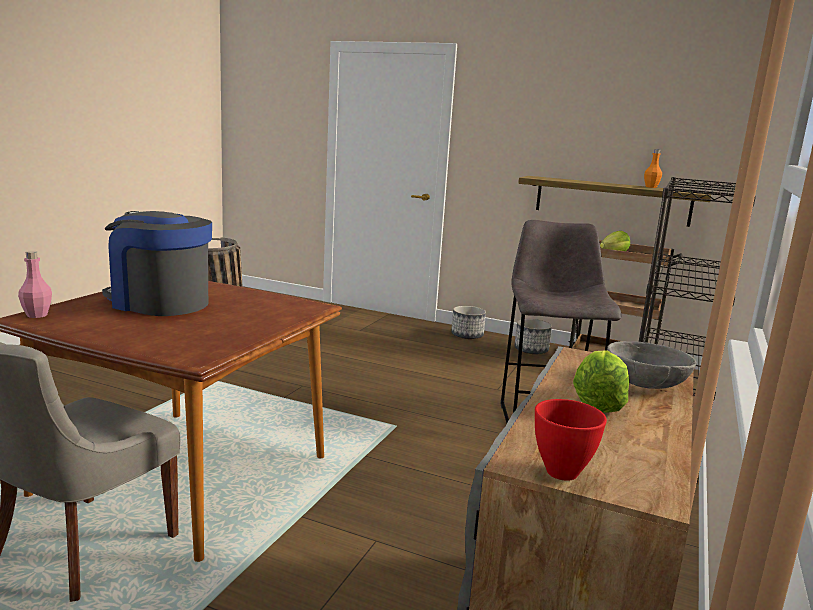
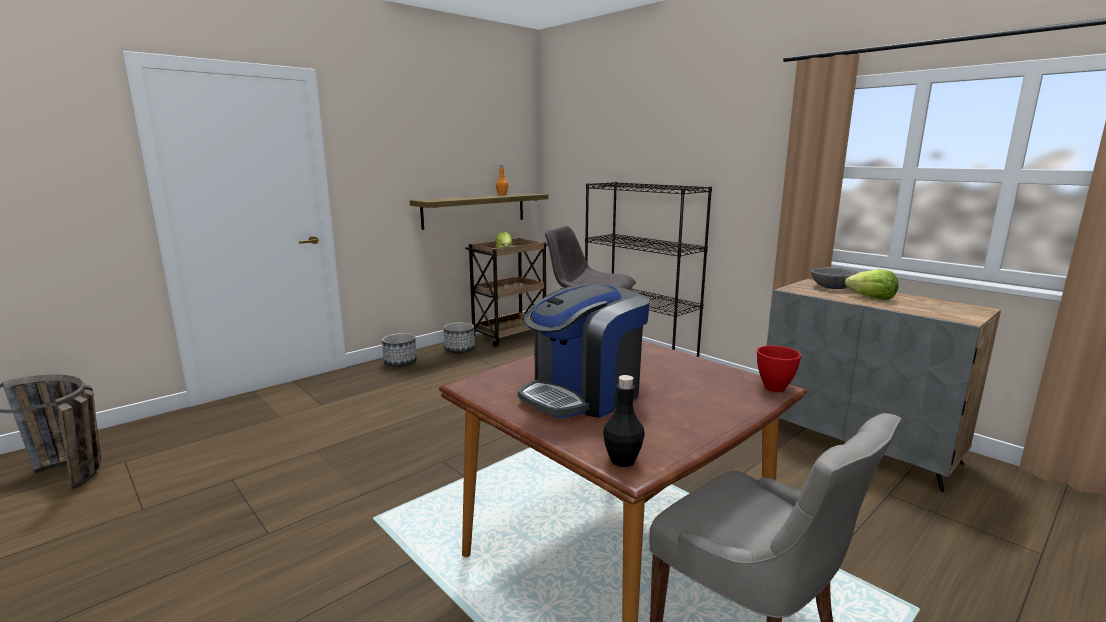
camera: 65 degrees left, 0 degrees up
(37, 315) = (622, 460): pink bottle -> black bottle
(563, 473) = (971, 315): red bowl -> red bowl (775, 388)

